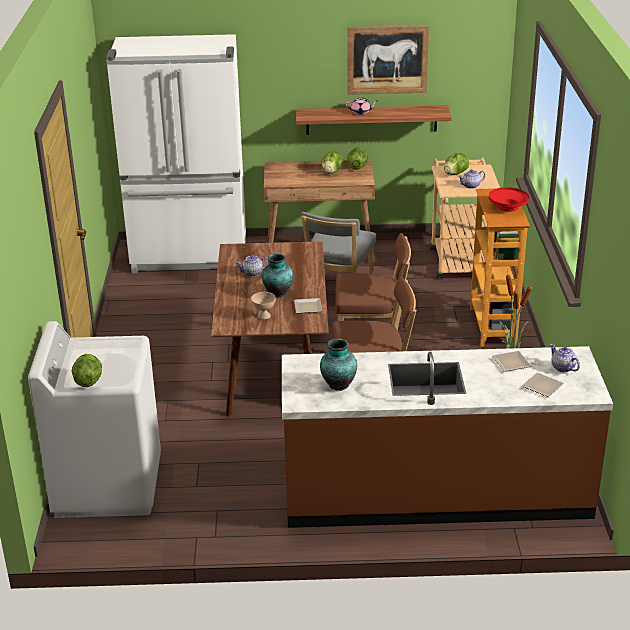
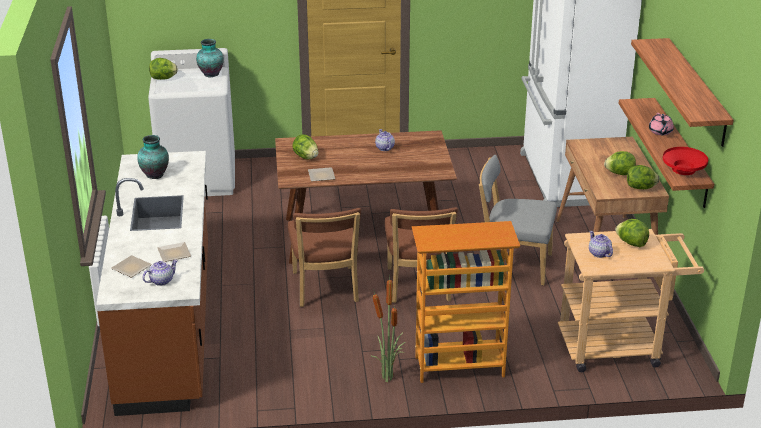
camera: 85 degrees right, 0 degrees up
(263, 316) = (306, 157): beige bowl -> lettuce
(277, 294) = (346, 161): vase -> vase (210, 74)
(387, 59) = (696, 92): picture -> shelf
(508, 207) = (463, 239): red bowl -> red bowl (683, 169)

